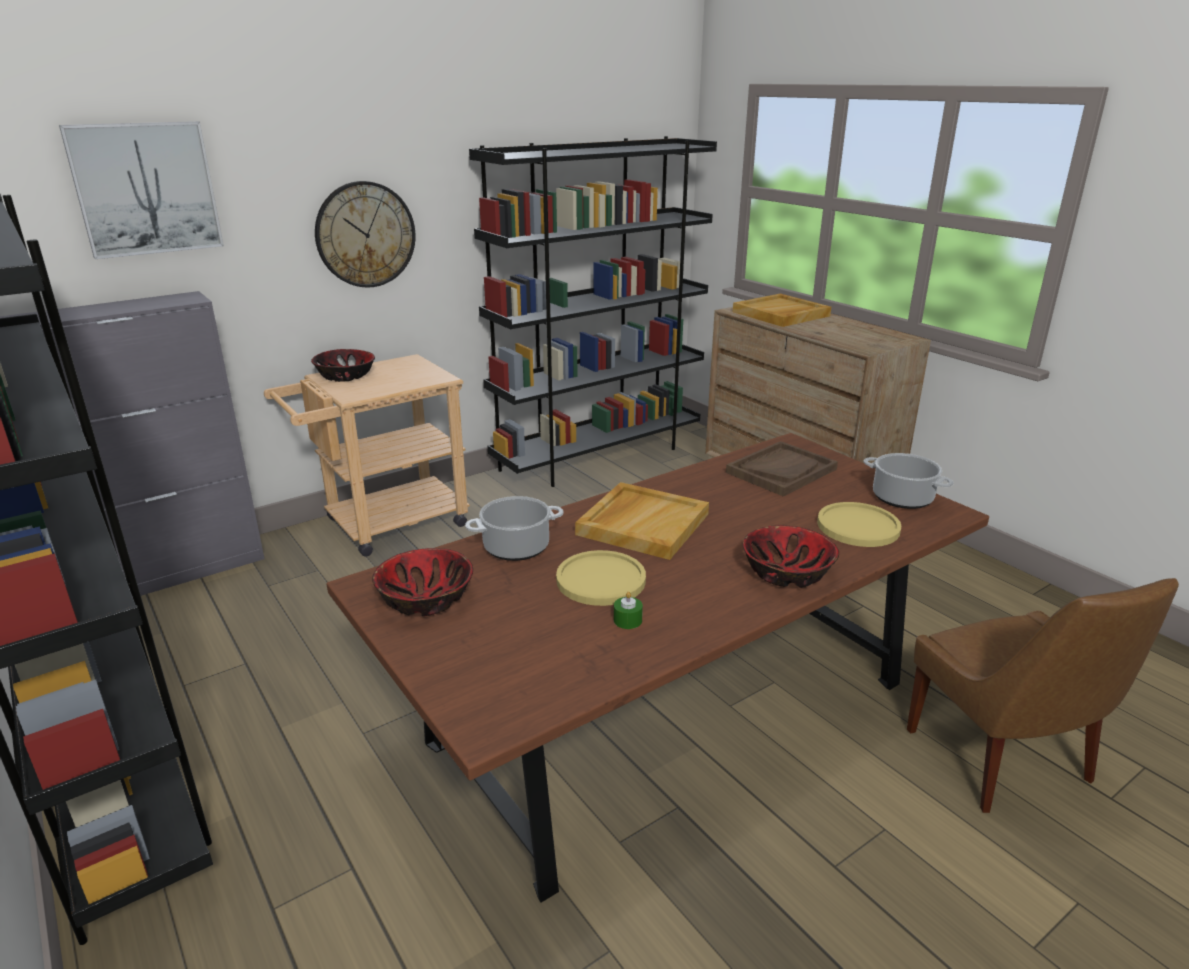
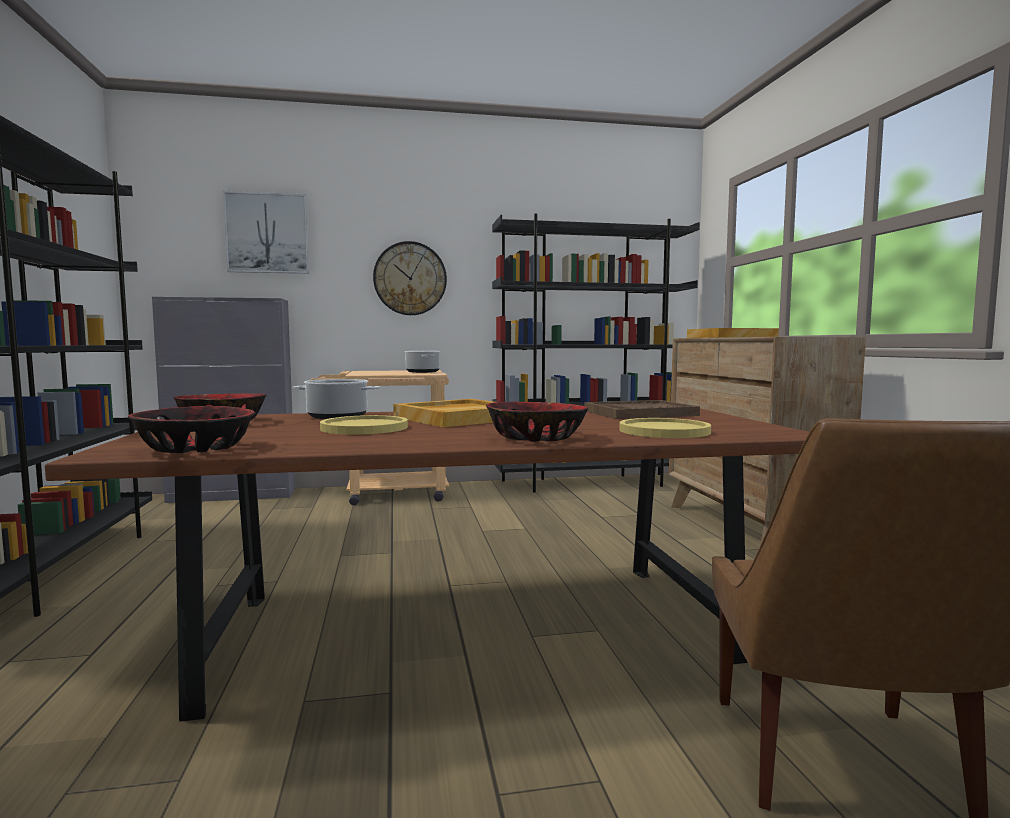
camera: 25 degrees right, 20 degrees down
(346, 376) = (374, 371): bowl -> bowl (197, 448)
(627, 620) = (339, 439): green candle -> none
(901, 498) = (744, 426): cooking pot -> cooking pot (422, 372)

